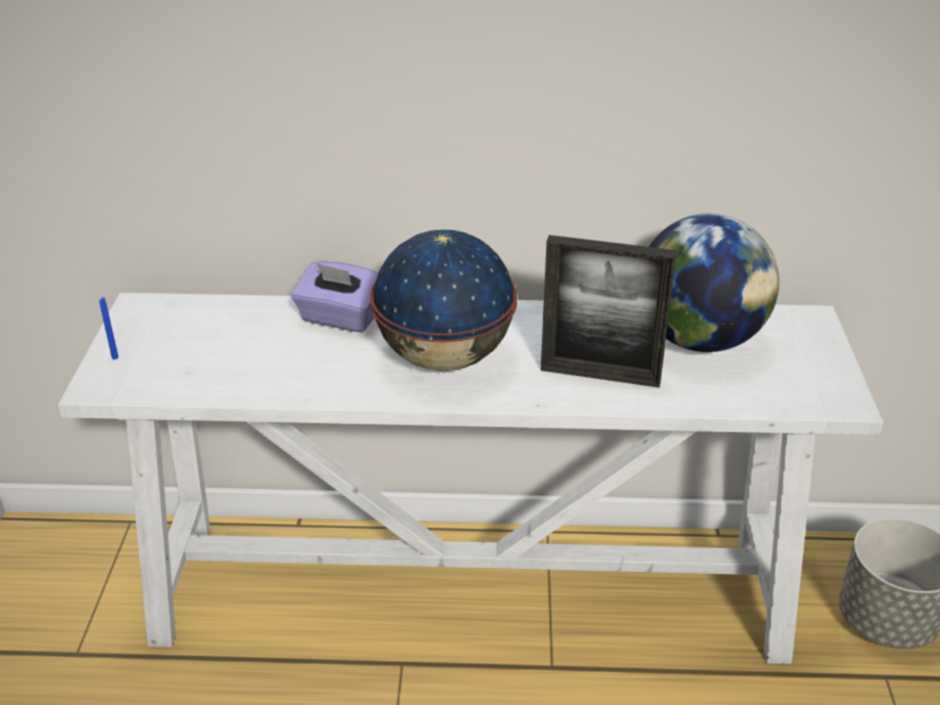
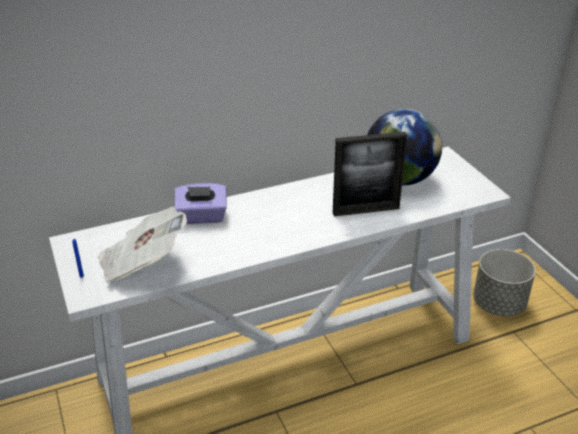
camera: 25 degrees left, 0 degrees up
(206, 363) = (142, 263): none -> newspaper
(445, 358) = (279, 223): globe -> none

